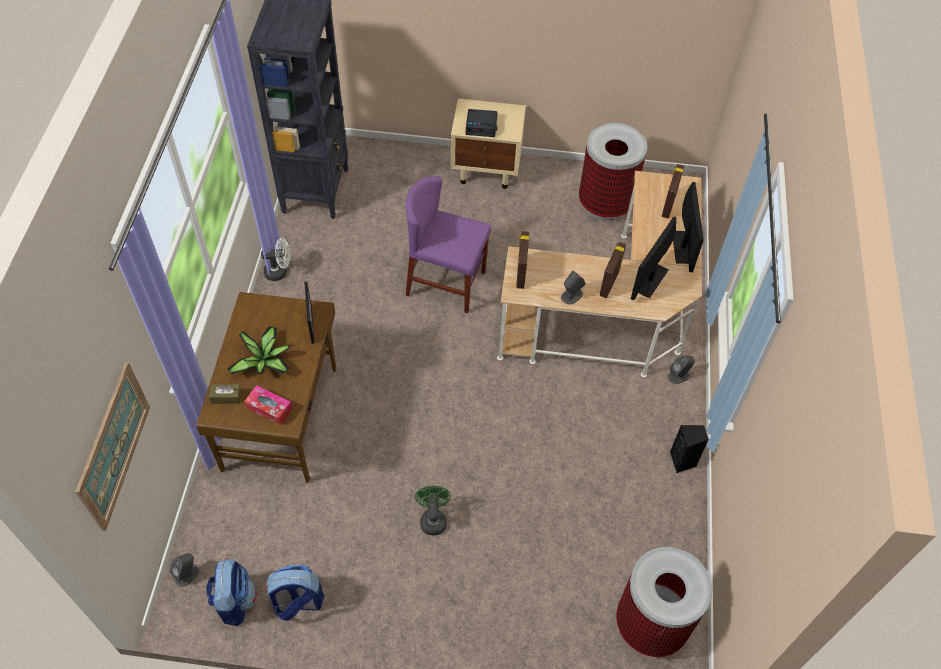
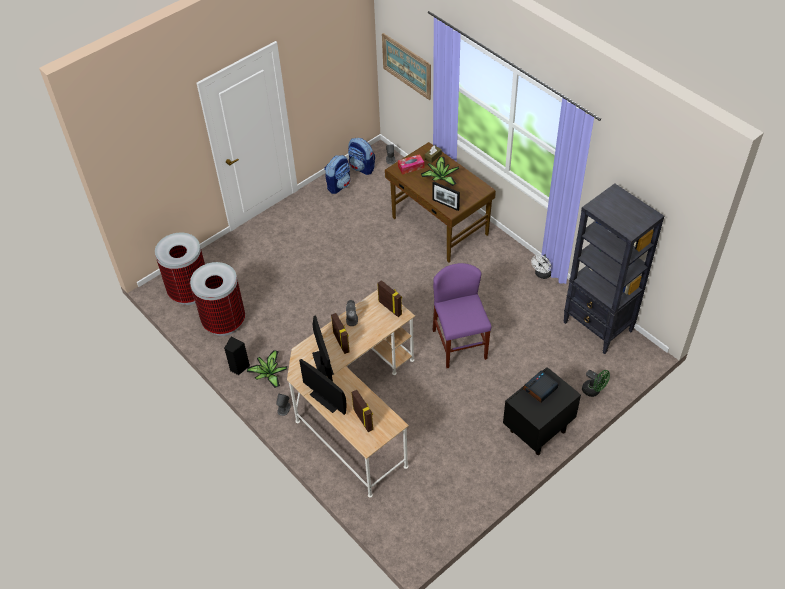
camera: 135 degrees right, 5 degrees down
(433, 518) = (325, 249): green fan -> green fan (593, 391)
(446, 283) = (459, 344): purple chair -> purple chair turned 75 degrees counterclockwise
(487, 170) = (537, 431): beige nightstand -> black nightstand
(605, 204) = (442, 479): trash can -> trash can (224, 321)
(658, 424) = (268, 374): none -> potted plant

